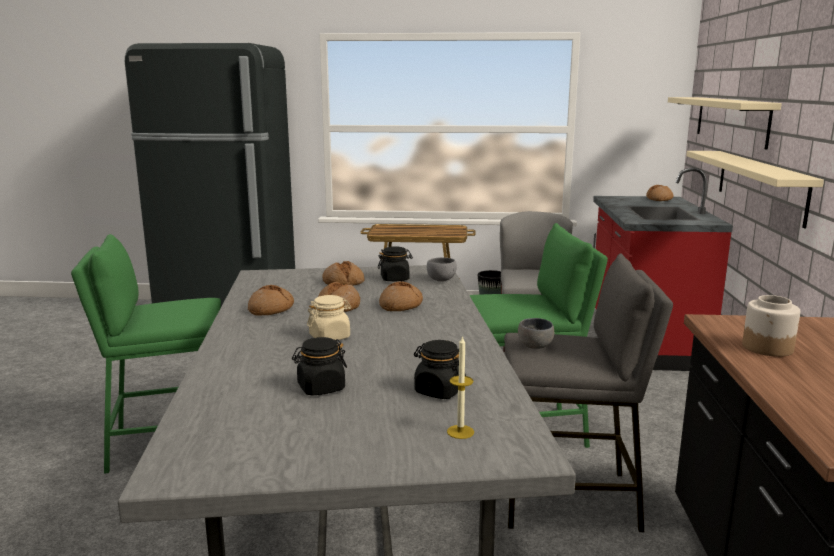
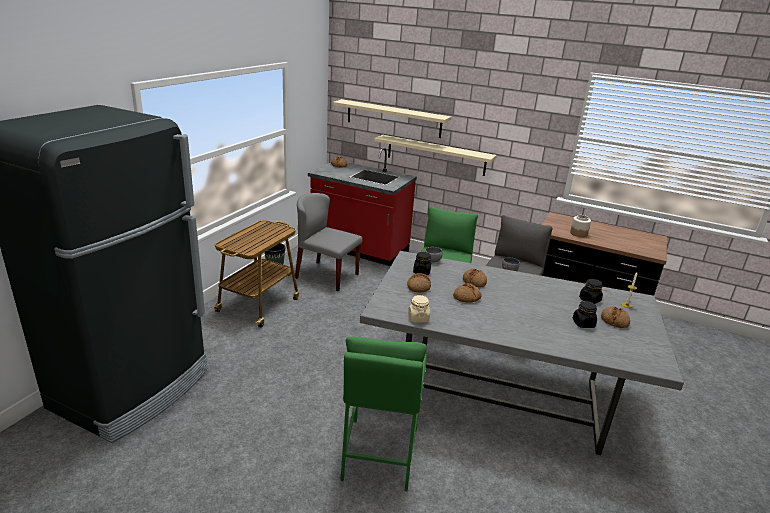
camera: 70 degrees left, 10 degrees up
(271, 309) = (463, 318): bread -> bread (614, 321)
(330, 337) = (517, 309): beige jar -> beige jar (418, 318)

